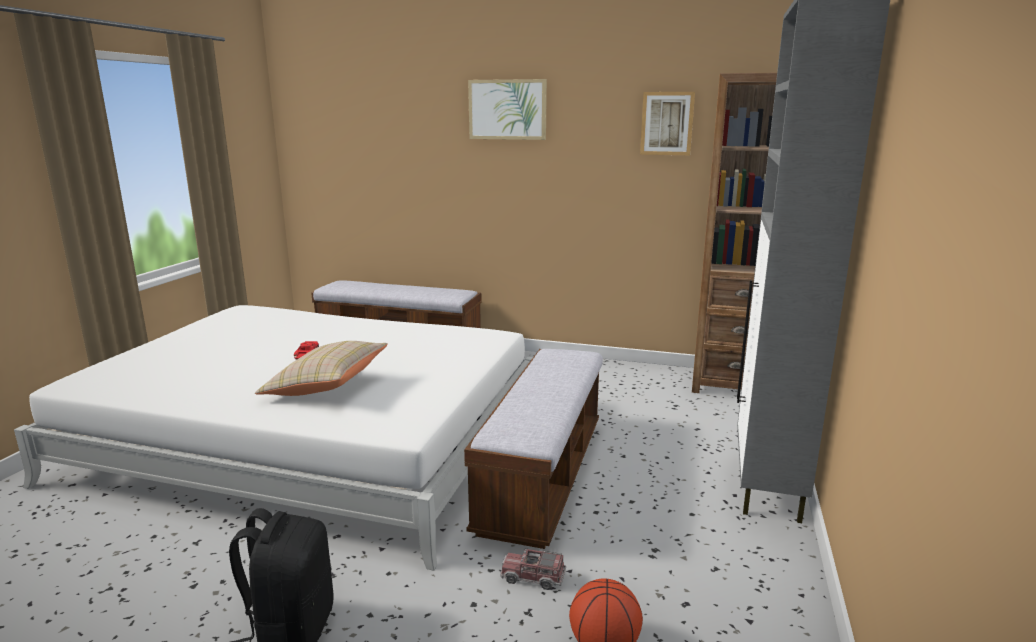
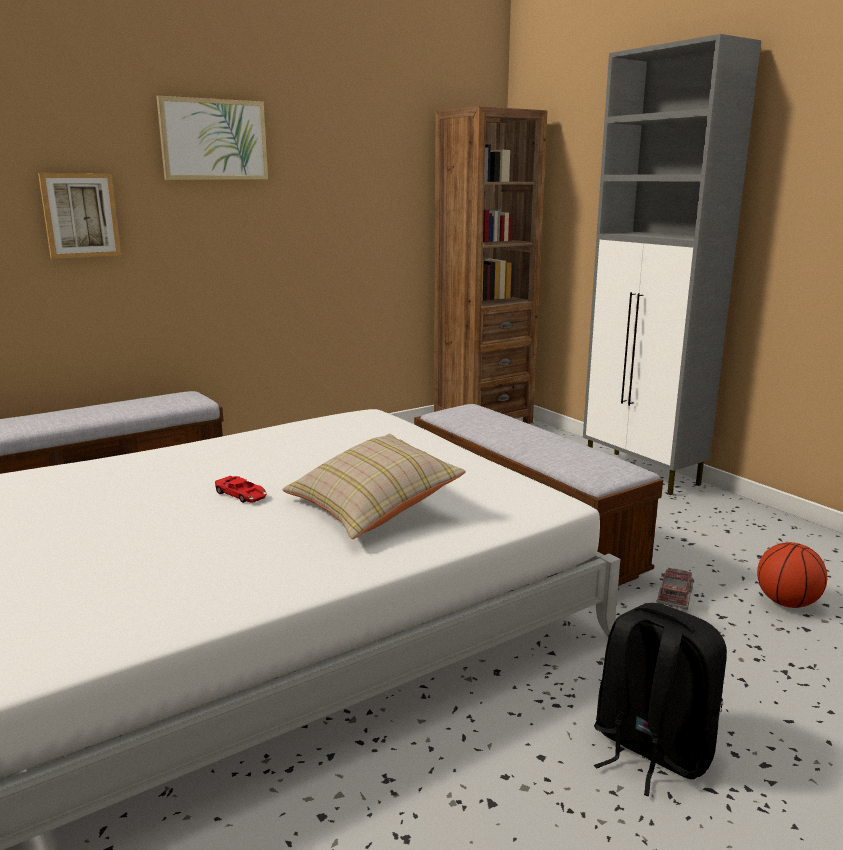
camera: 50 degrees left, 0 degrees up
(533, 577) = (674, 597): toy truck -> toy truck turned 150 degrees clockwise
(667, 123) = (391, 160): picture -> picture (80, 215)

